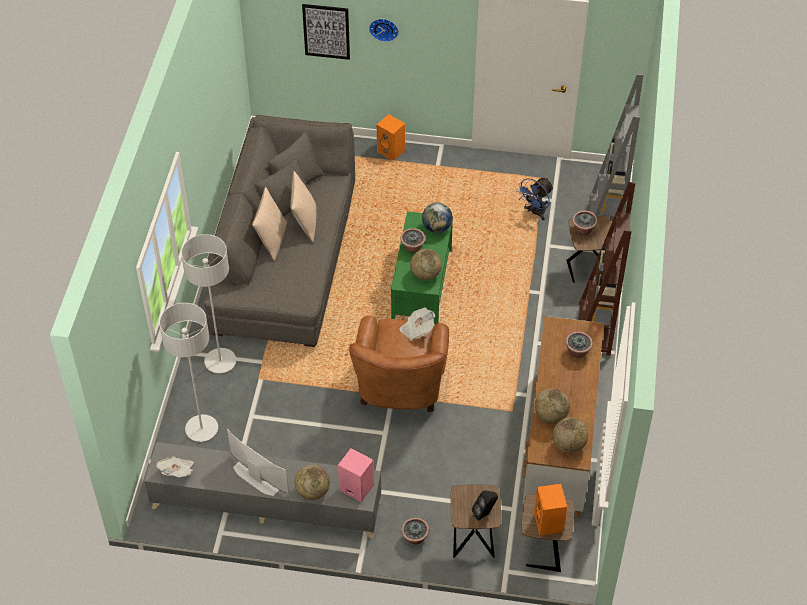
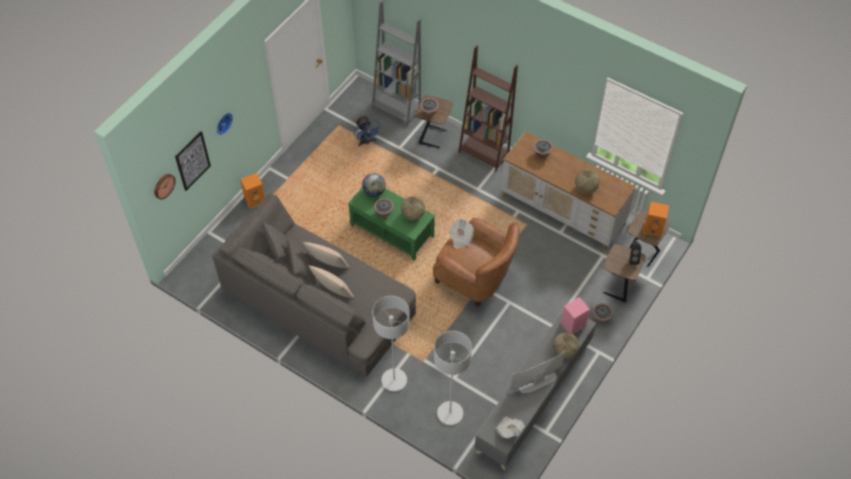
camera: 65 degrees left, 5 degrees up
(277, 21) = (163, 185): none -> wall clock
(568, 445) = (613, 189): globe -> none

